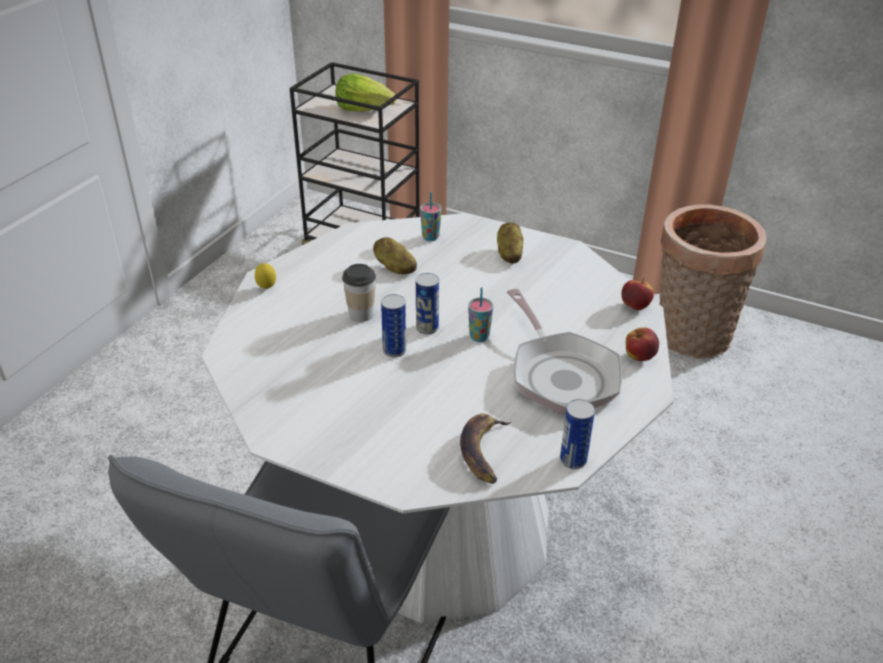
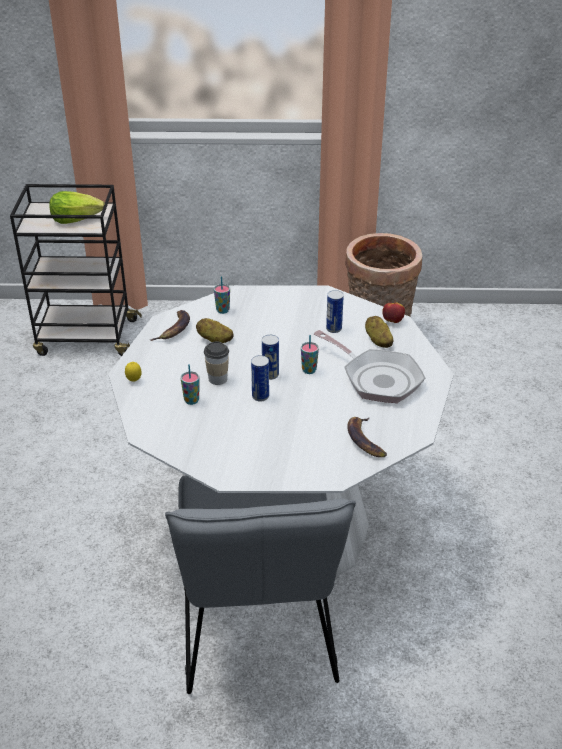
camera: 25 degrees left, 0 degrees up
(310, 330) = (191, 400): none -> cup
(358, 244) = (174, 330): none -> banana
(509, 254) = (286, 307): potato -> potato (378, 340)
(573, 460) = (420, 428): can -> can (334, 329)
(639, 357) = (417, 353): apple -> none

